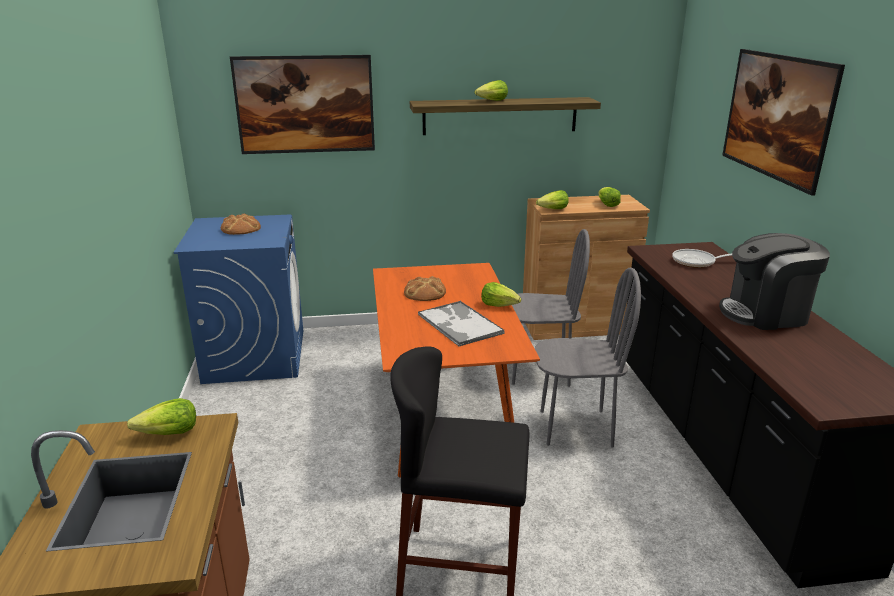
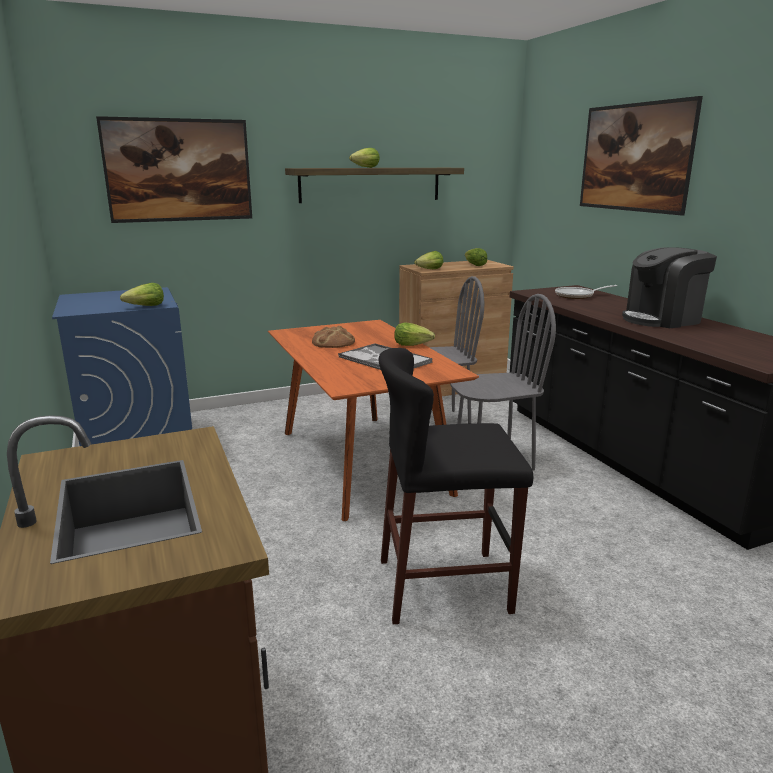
camera: 15 degrees left, 5 degrees down
(168, 433) = (143, 449): lettuce -> lettuce (146, 306)
(240, 228) = (119, 298): bread -> none

